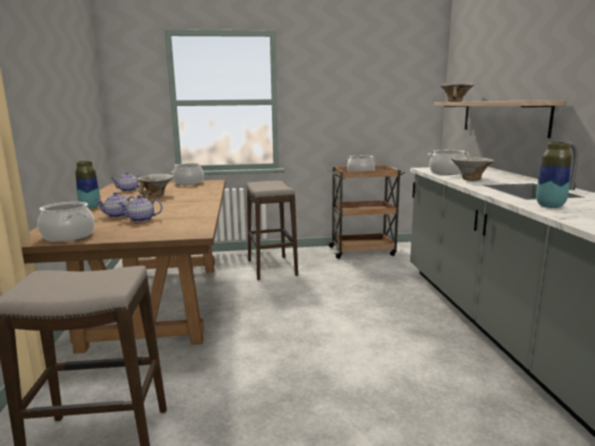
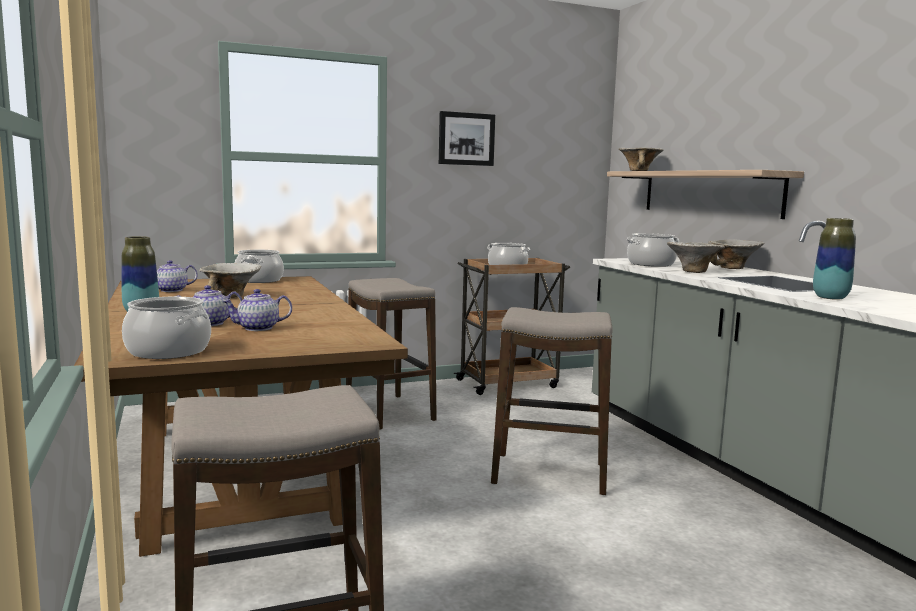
camera: 15 degrees left, 5 degrees down
(333, 83) = (466, 139): none -> picture
(350, 320) = (549, 474): none -> stool
(509, 176) = (732, 268): none -> bowl

